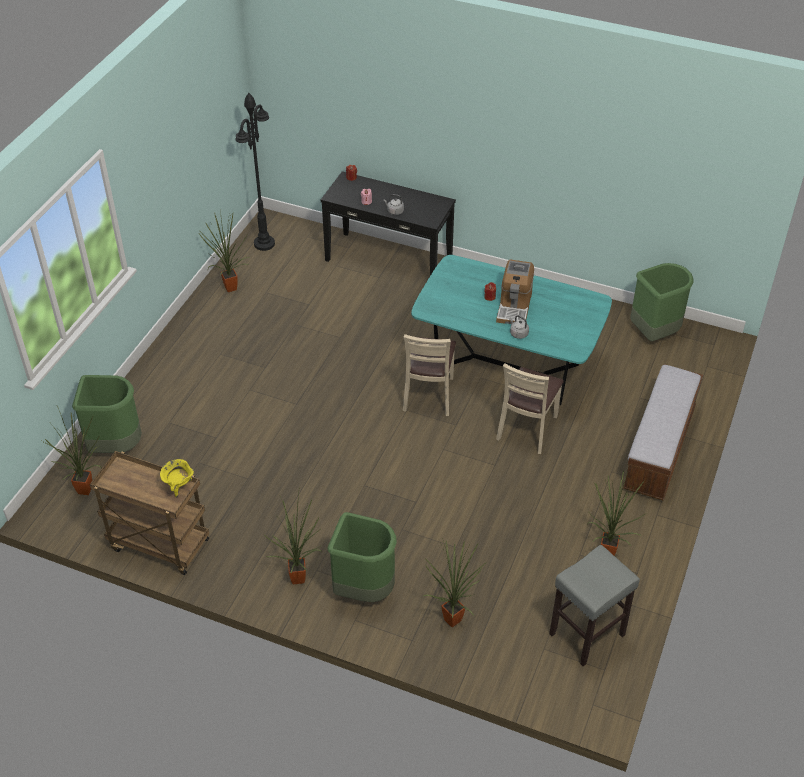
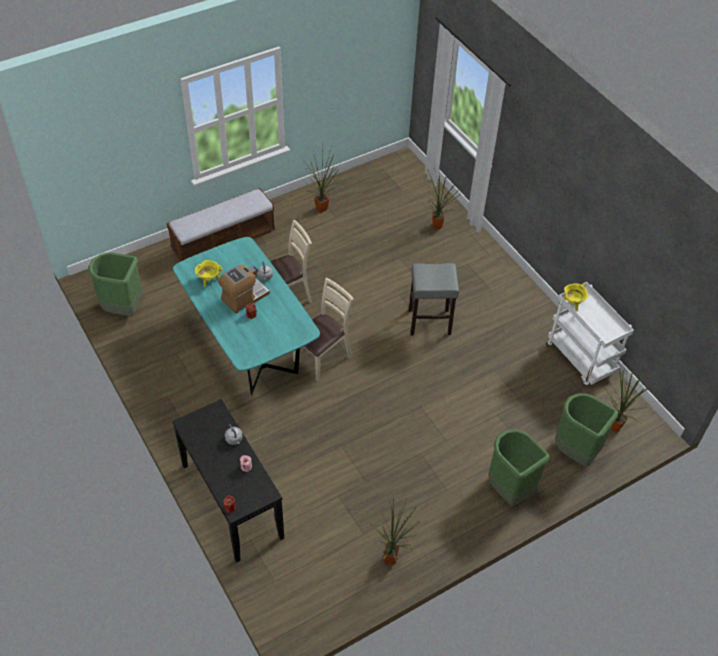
camera: 145 degrees left, 5 degrees up
(158, 545) = (581, 359): brown cart -> white cart
(264, 243) = (319, 599): black floor lamp -> none
(301, 579) = (504, 290): potted plant -> none
(363, 589) = (472, 266): green trash can -> green trash can (509, 489)
(564, 303) = (209, 280): none -> yellow cooking pot
(586, 635) = (375, 184): grey stool -> grey stool (430, 322)

